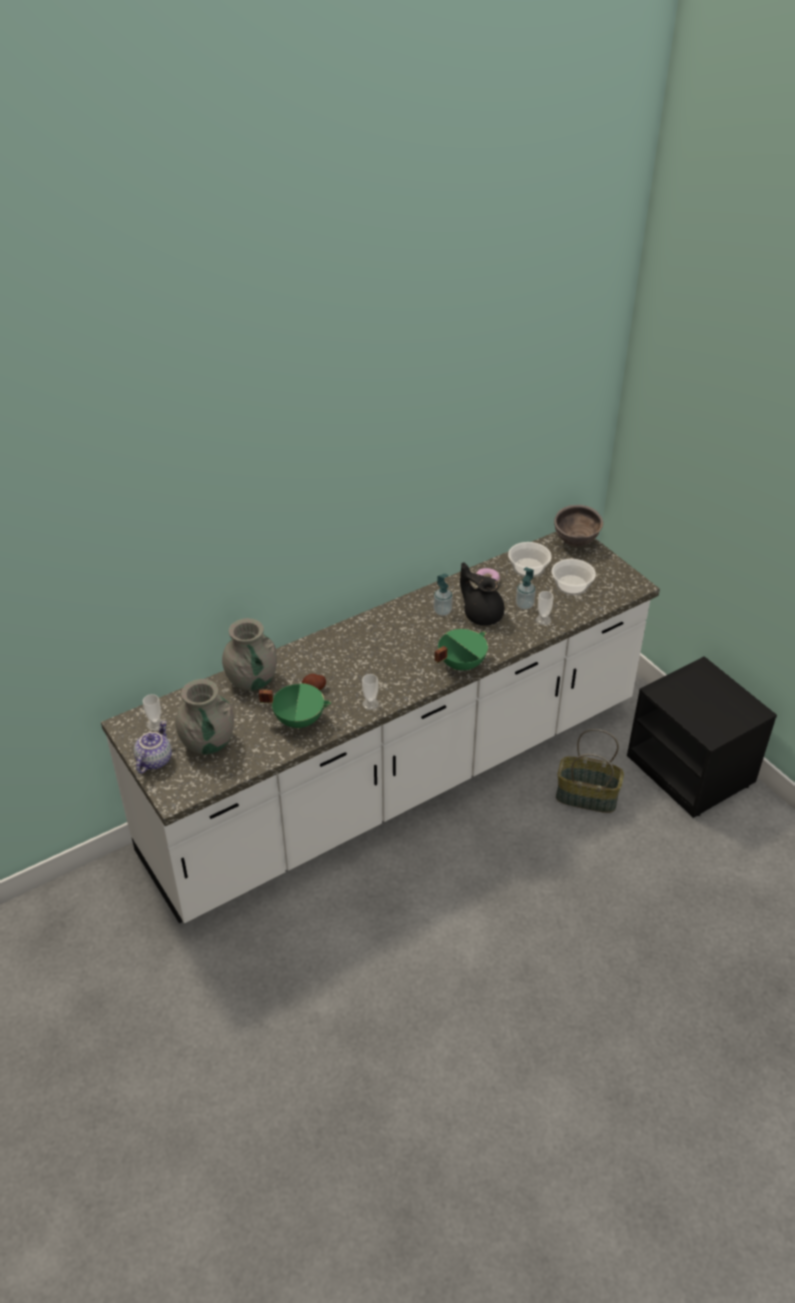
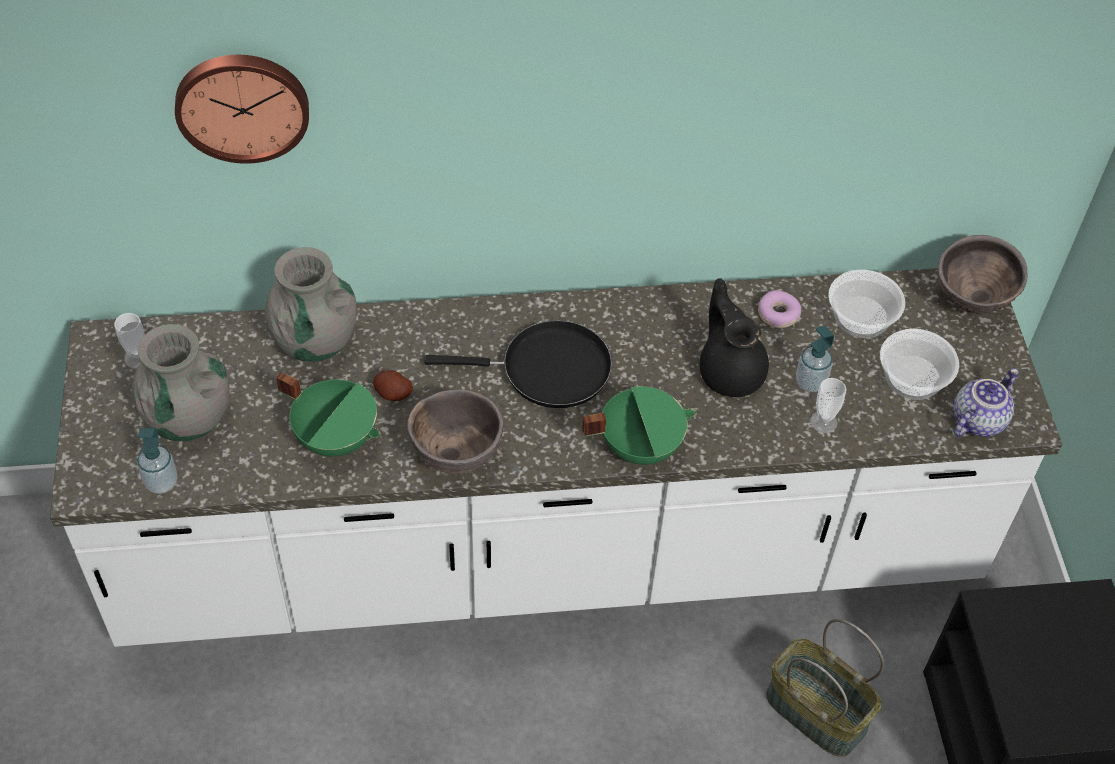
camera: 25 degrees right, 10 degrees up
(154, 760) = (98, 414): teapot -> teapot (977, 419)
(196, 539) = (242, 104): none -> wall clock
(370, 704) = (457, 456): cup -> brown bowl
(388, 647) = (547, 370): none -> black frying pan
(442, 611) = (671, 340): soap dispenser -> soap dispenser (161, 482)

